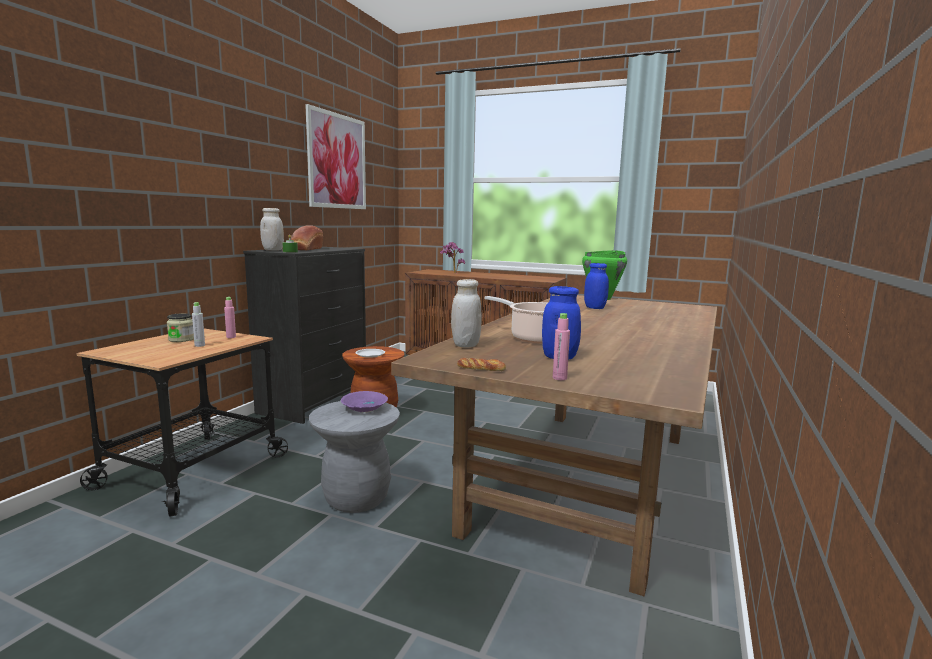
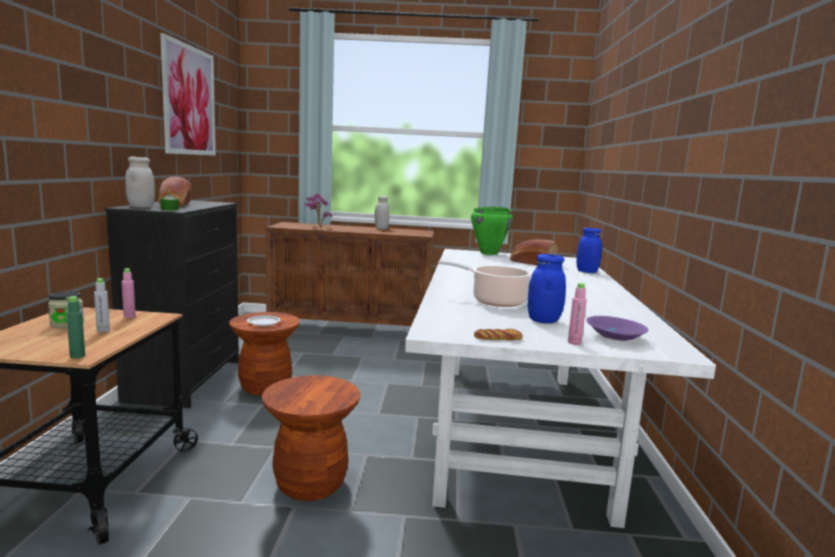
camera: 20 degrees left, 0 degrees up
(159, 361) = (77, 356): none -> green bottle
(356, 498) = (310, 484): grey stool -> brown stool
(366, 408) = (318, 386): purple bowl -> purple bowl (616, 337)
(465, 345) = (446, 313): white jar -> white jar (381, 228)
(588, 477) = (514, 427): brown dining table -> white dining table
(594, 308) = (497, 264): blue jar -> blue jar (587, 272)
(636, 308) = (531, 263): none -> bread

